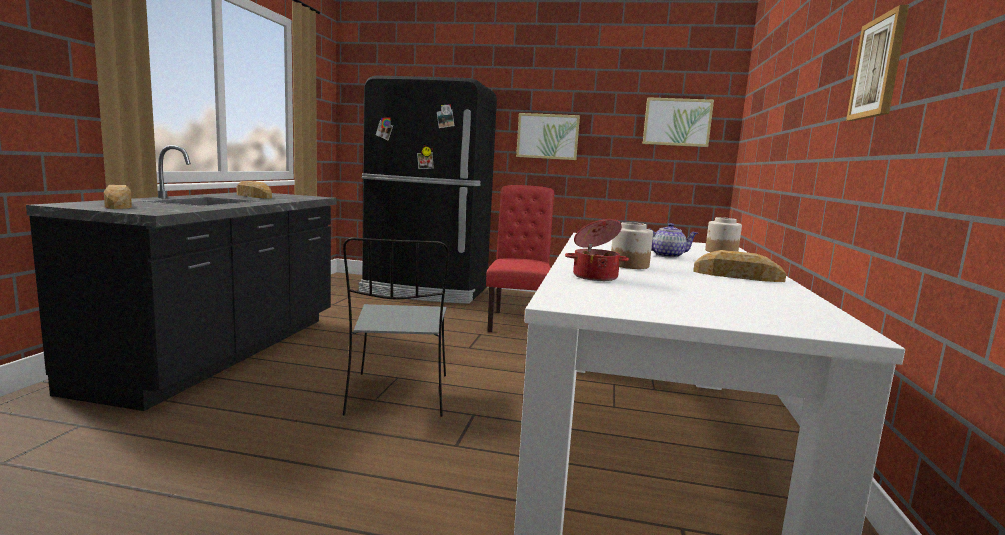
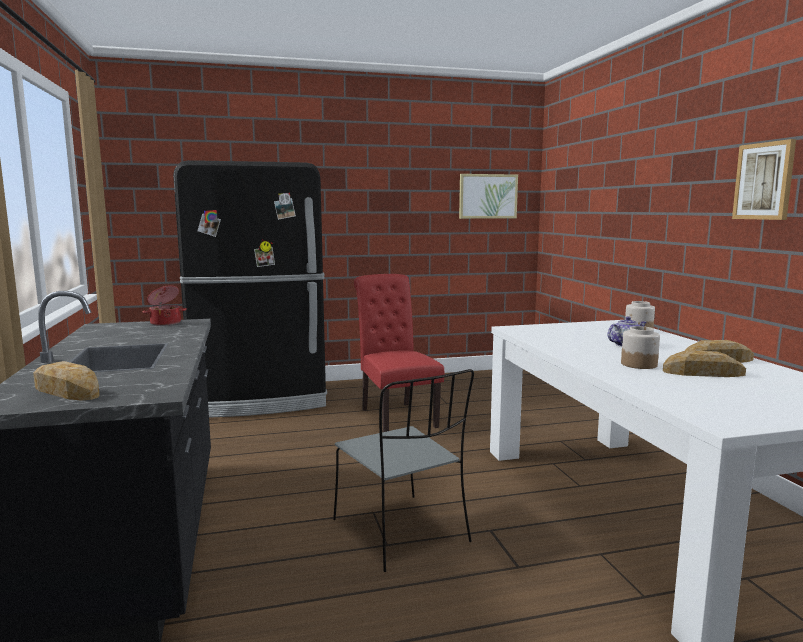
camera: 25 degrees left, 0 degrees up
(253, 196) = (128, 334): bread -> bread (703, 373)
(547, 136) = (367, 216): picture -> none
(595, 276) = (659, 386): cooking pot -> cooking pot (165, 323)

